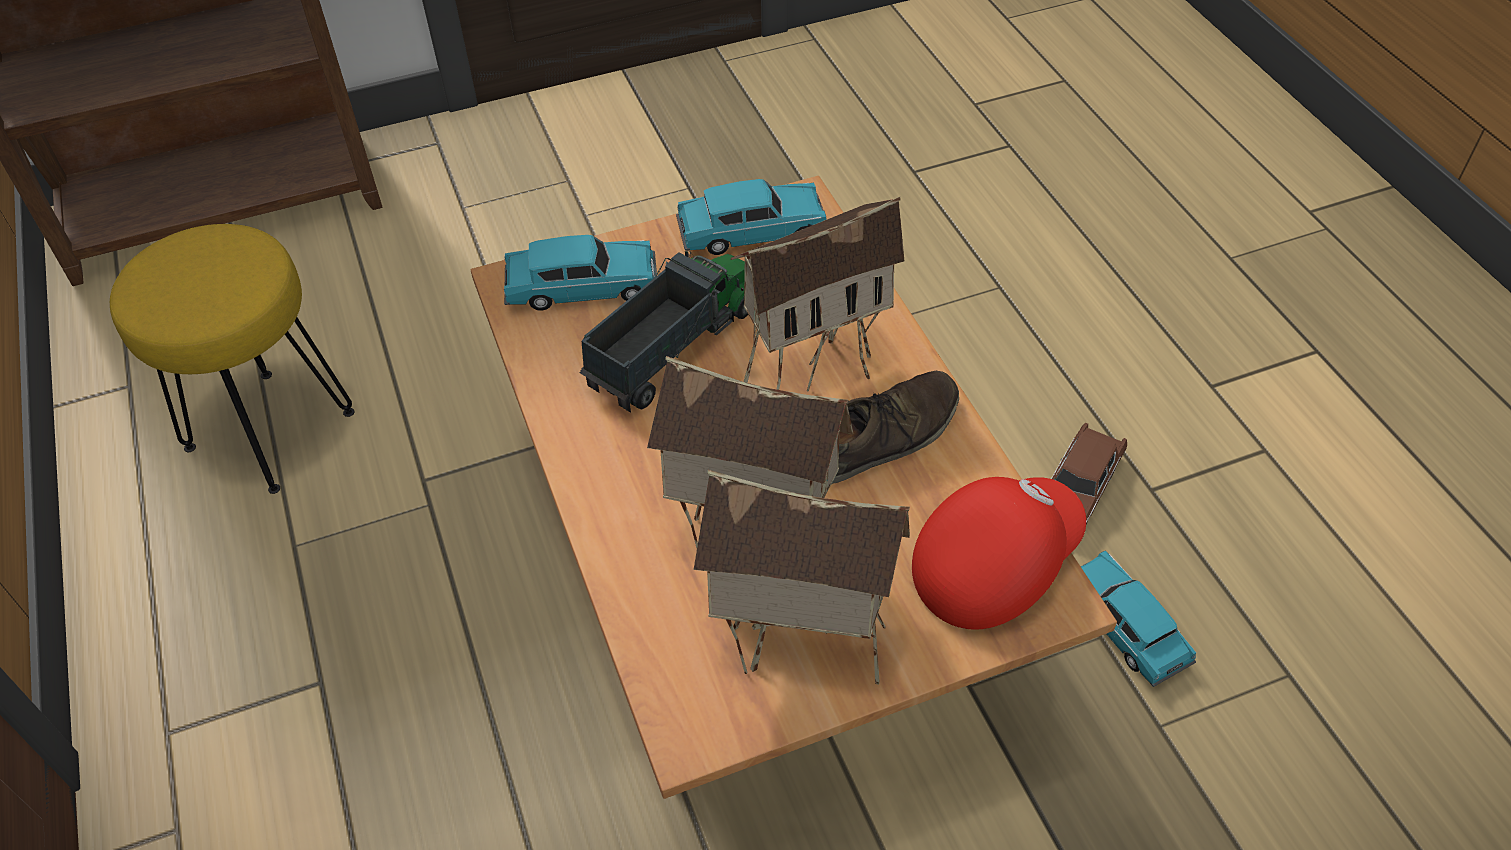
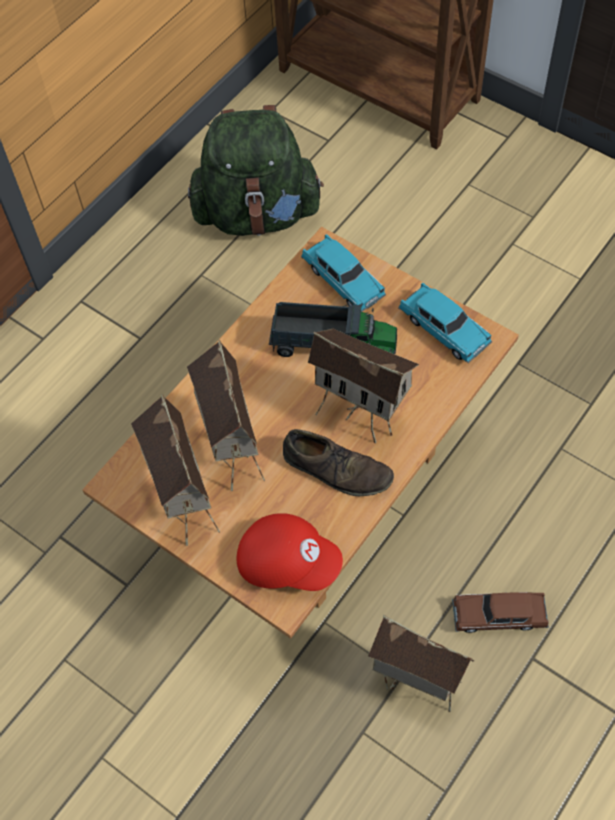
camera: 60 degrees right, 10 degrees up
(270, 428) = (257, 214): yellow stool -> green backpack
(1123, 627) = (416, 684): turquoise toy car -> toy house

